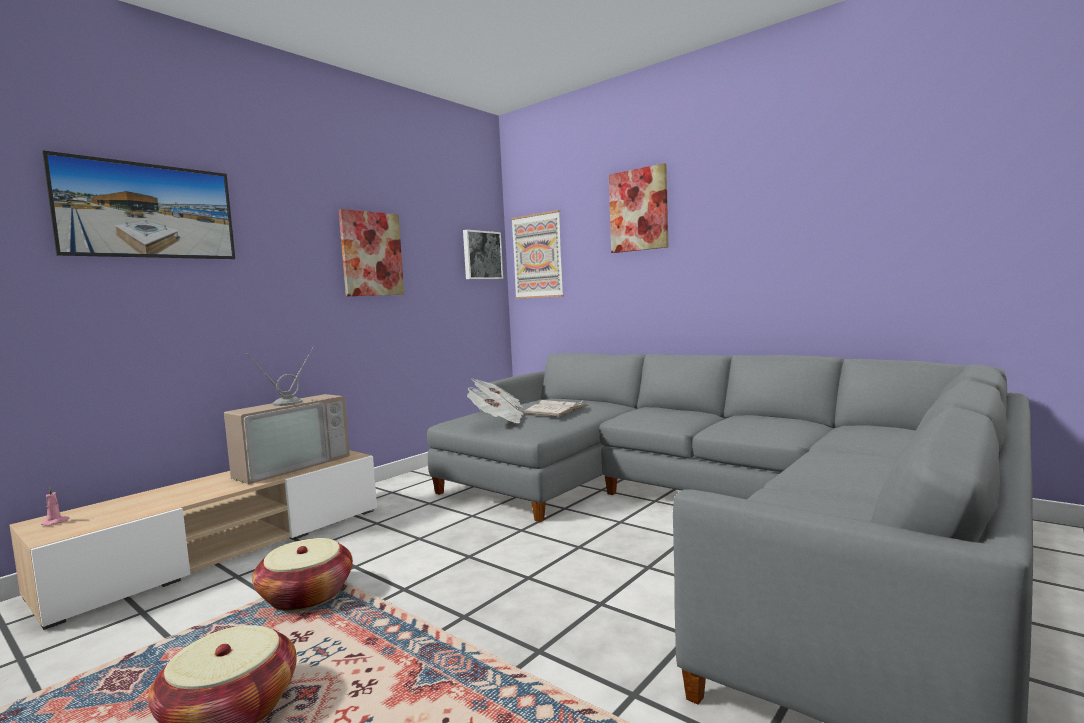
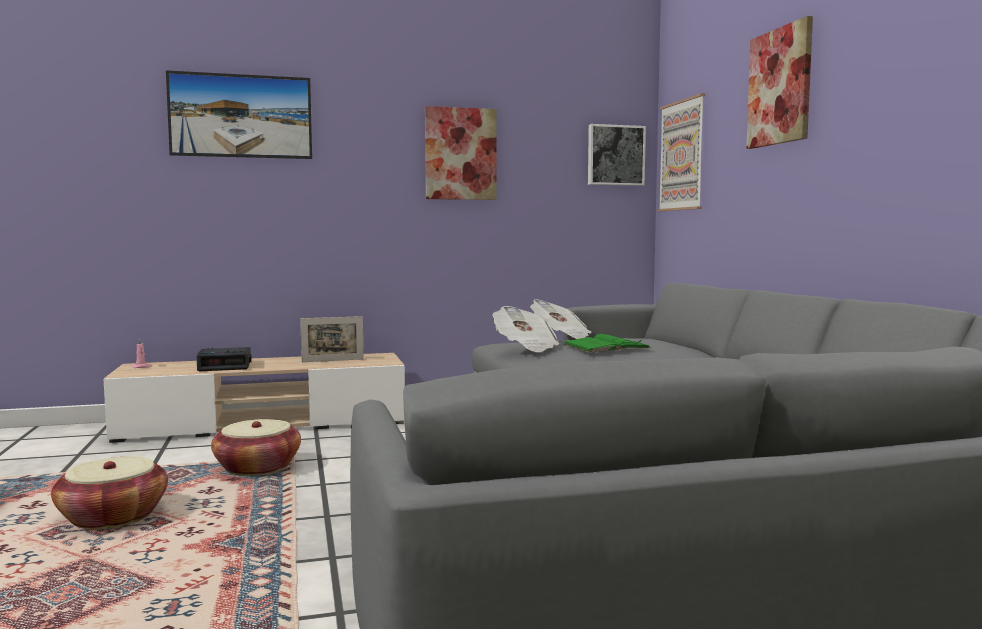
camera: 35 degrees right, 0 degrees up
(176, 496) = (225, 366): none -> alarm clock
(290, 465) = (332, 360): television -> picture frame
(556, 409) = (606, 346): white book -> green book

